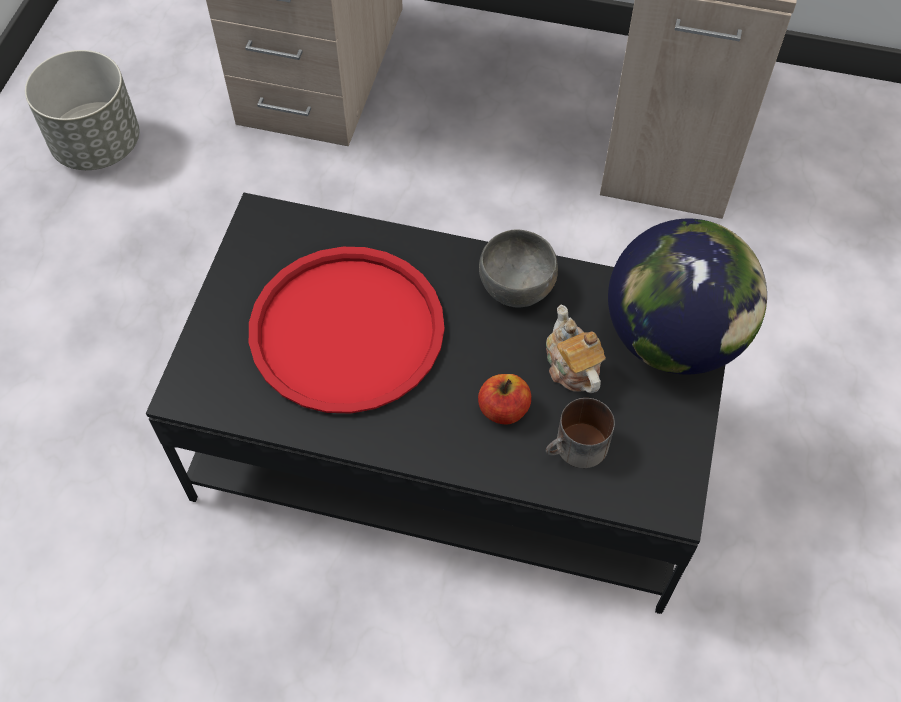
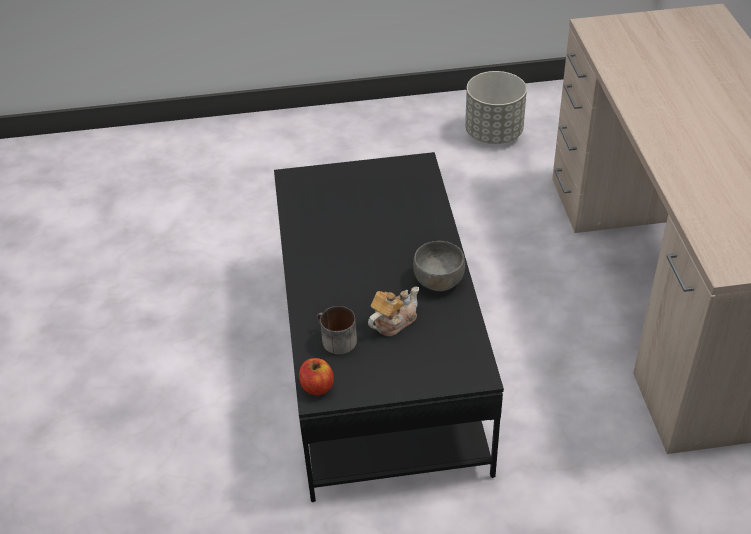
camera: 70 degrees right, 15 degrees down
(347, 330) = (364, 221): red tray -> none
(503, 410) = (346, 300): apple -> apple (317, 387)
(674, 338) = (444, 365): globe -> none

